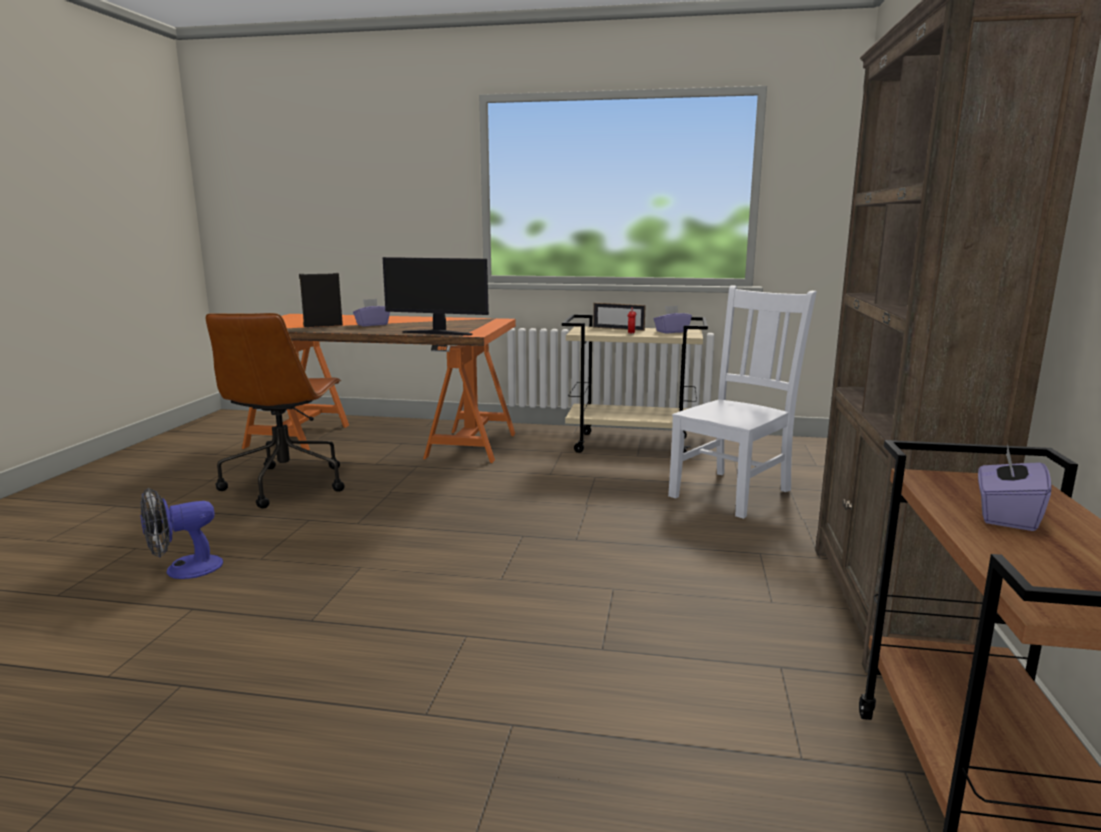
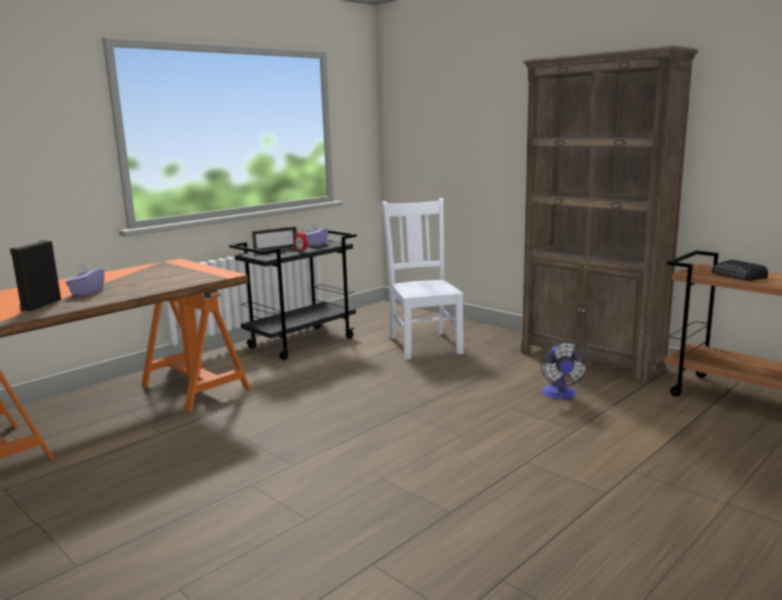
camera: 55 degrees left, 0 degrees up
(184, 570) = (279, 562): fan -> fan (560, 395)
(286, 484) = (135, 482): brown office chair -> none
(438, 333) = (196, 281): monitor -> none
(633, 445) = (302, 342): beige cart -> black cart
(1006, 515) = (739, 275): purple tissue box -> radio

